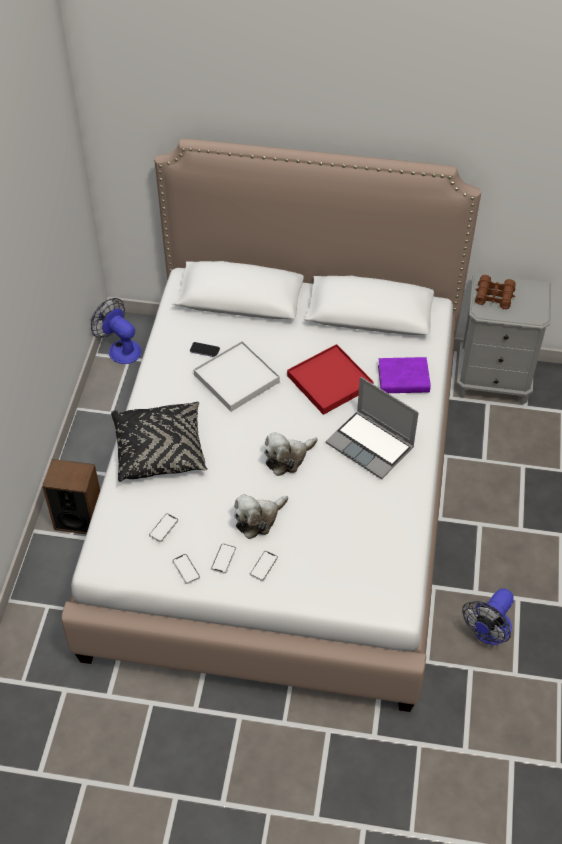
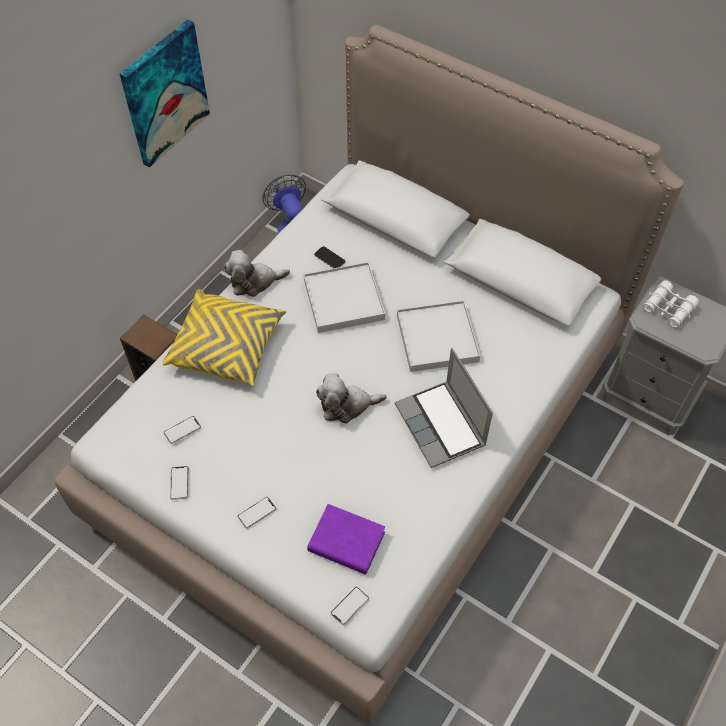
camera: 25 degrees right, 5 degrees up
(31, 248) = (164, 93): none -> picture
(160, 450) = (227, 347): black pillow -> yellow pillow
(223, 558) = (222, 487): phone -> phone (349, 606)
(258, 519) = (280, 460): plush toy -> plush toy (254, 282)
(329, 382) = (437, 338): red tray -> white tray
(403, 379) = (517, 365): purple book -> purple book (346, 542)
(488, 632) = (497, 673): fan -> none
(494, 296) = (668, 308): brown binoculars -> white binoculars

